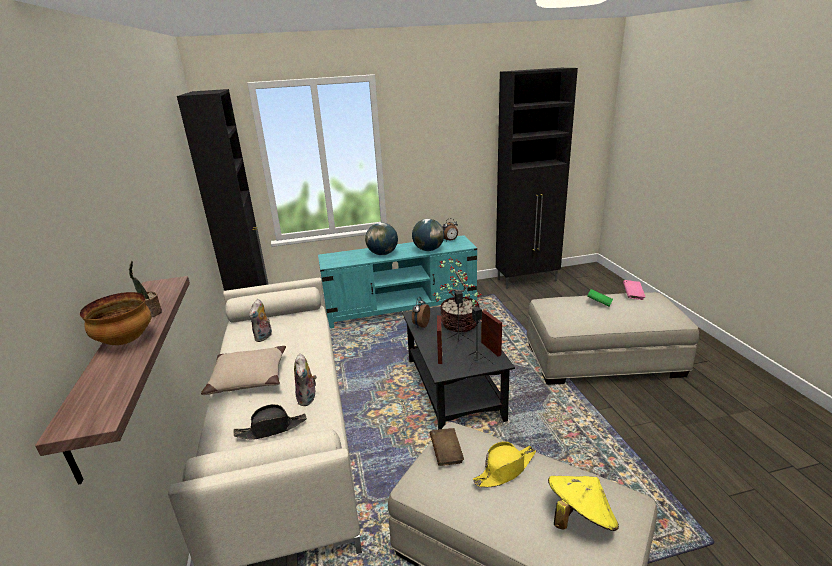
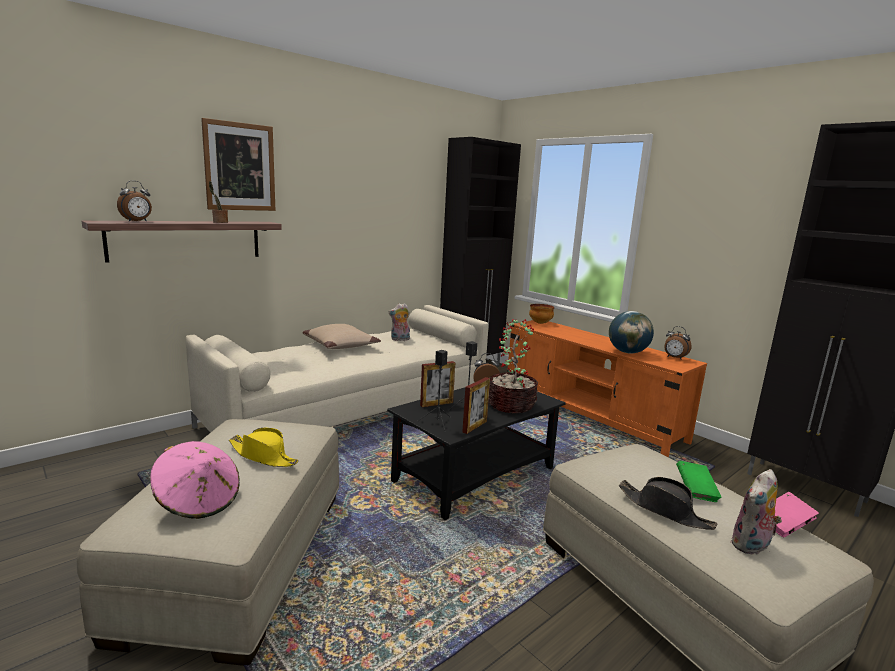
camera: 60 degrees right, 10 degrees down
(104, 221) = (240, 167): none -> picture
(104, 381) = (137, 221): none -> alarm clock
(125, 341) = (184, 221): bowl -> bowl (540, 323)
(271, 428) = (283, 362): black hat -> black hat (664, 510)
(308, 399) = (326, 366): plush toy -> plush toy (751, 546)
(383, 254) = (581, 337): globe -> none
(401, 308) = (590, 415): turquoise tv stand -> orange tv stand
(446, 454) = (278, 427): brown book -> none
(579, 518) = (198, 501): yellow hat -> pink hat

